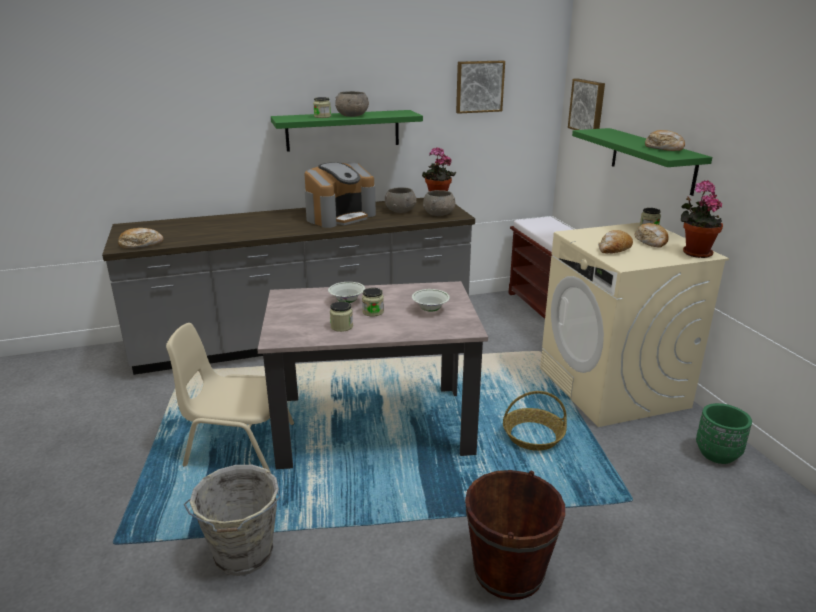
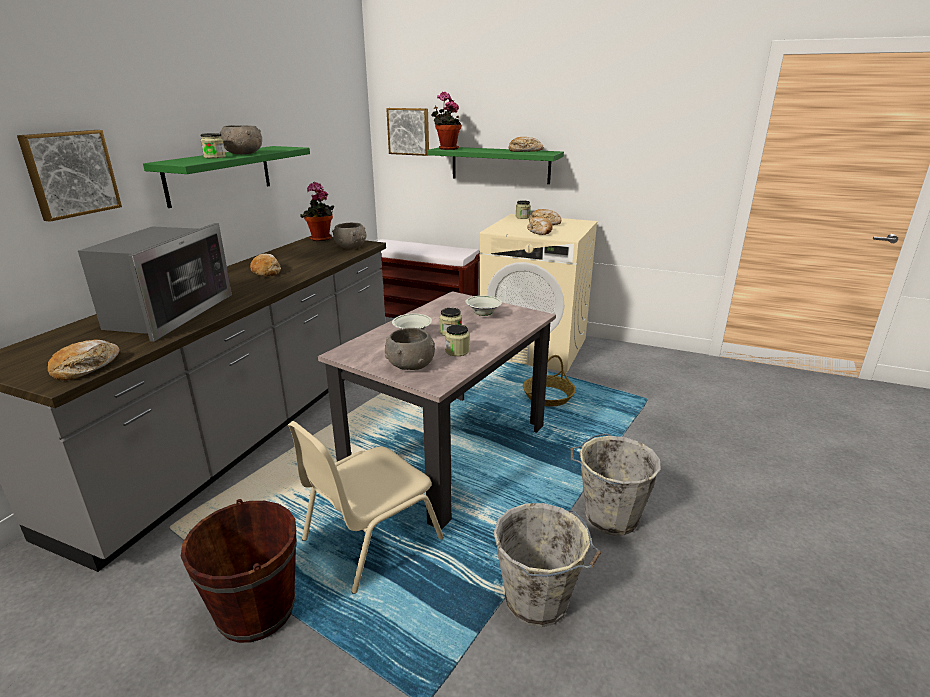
camera: 50 degrees left, 0 degrees up
(232, 227) = (167, 313): none -> microwave
(340, 216) = (266, 271): coffee machine -> bread
(386, 552) = (608, 517): none -> grey bucket
(400, 211) = (310, 253): grey bowl -> grey bowl (410, 365)
(479, 86) = (319, 118): picture -> picture (70, 173)
(508, 571) = (672, 473): brown bucket -> brown bucket (256, 610)
(694, 252) = (578, 222): potted plant -> potted plant (446, 149)
(717, 454) = (633, 355): green planter -> none

